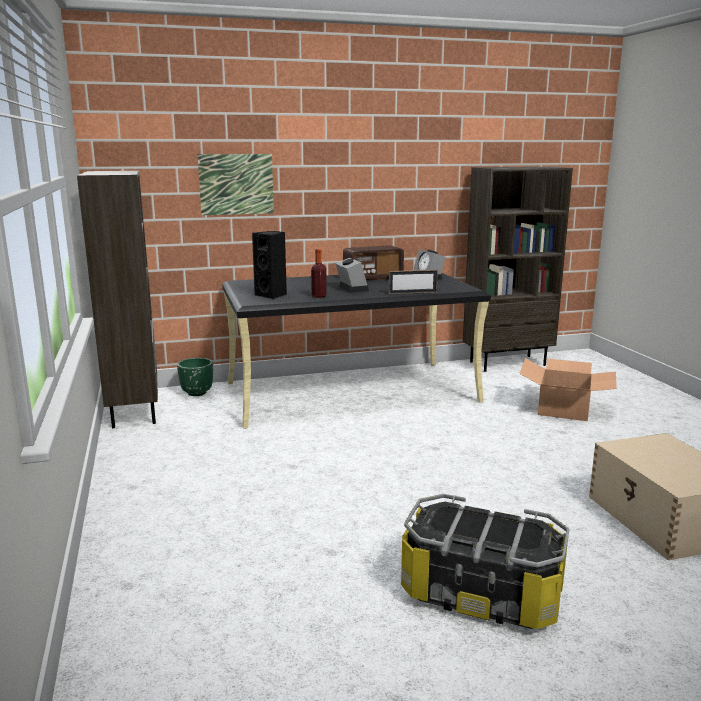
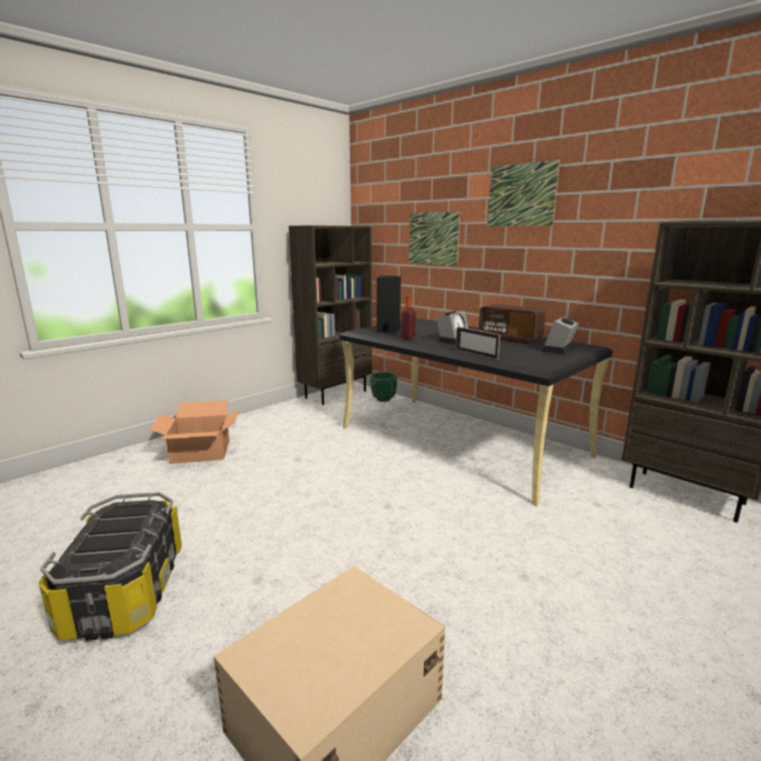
camera: 60 degrees right, 0 degrees up
(342, 139) = (521, 195): none -> picture
(564, 408) = (604, 565): cardboard box -> cardboard box (201, 452)

